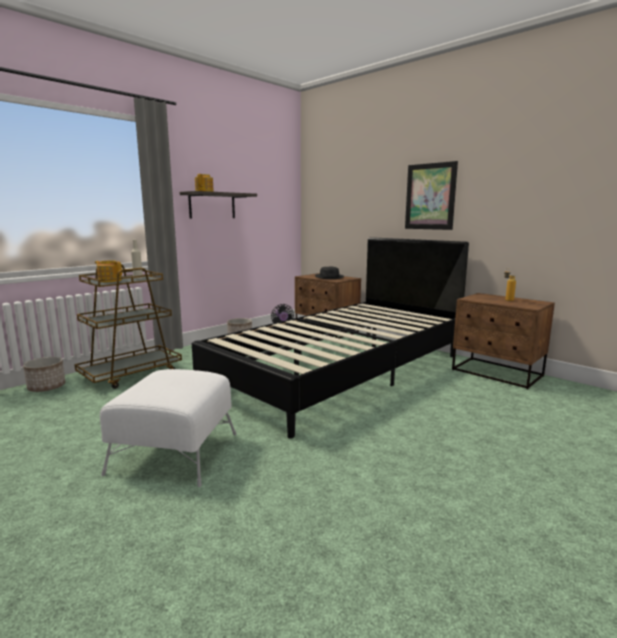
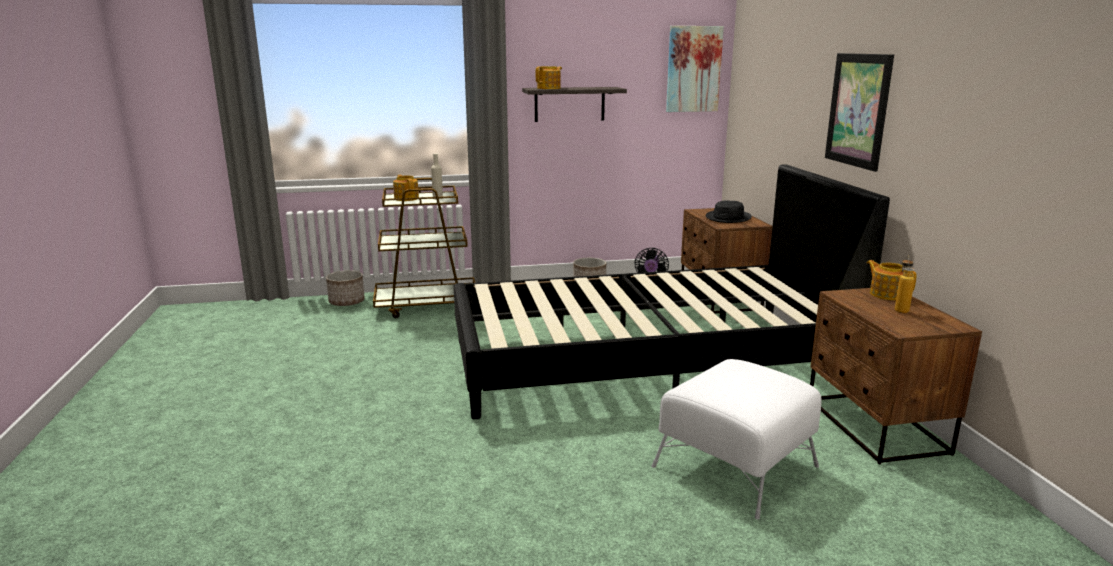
camera: 35 degrees right, 5 degrees up
(173, 453) = (361, 397): white ottoman -> white ottoman (734, 466)
(282, 185) = (693, 69): none -> picture
(485, 295) = (887, 294): none -> teapot

